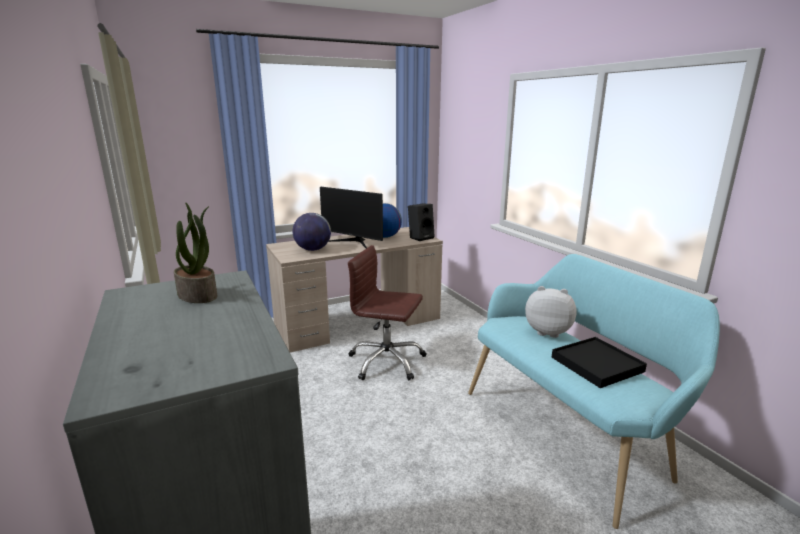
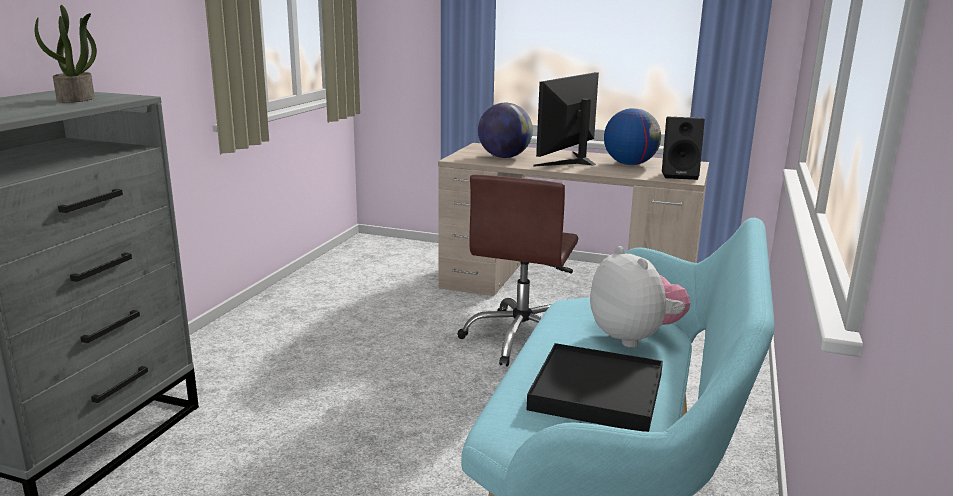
camera: 45 degrees right, 0 degrees up
(353, 243) = (570, 161): monitor -> monitor turned 45 degrees clockwise
(386, 362) = (521, 339): brown office chair -> brown office chair turned 135 degrees counterclockwise

